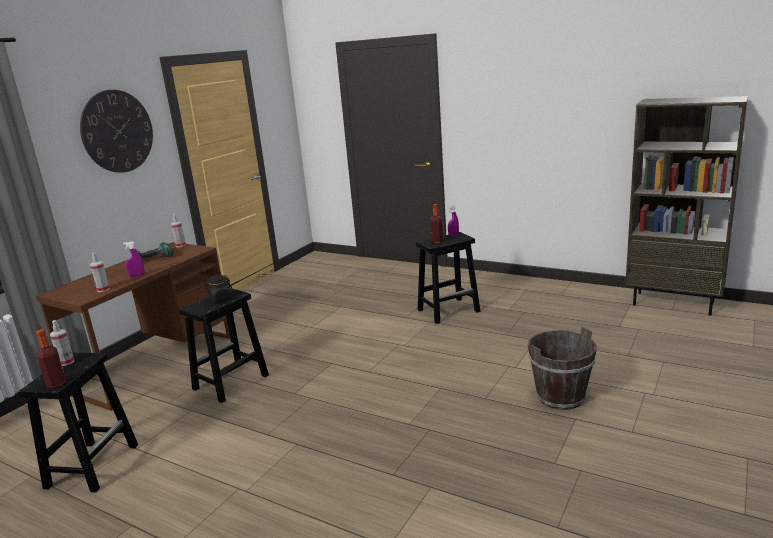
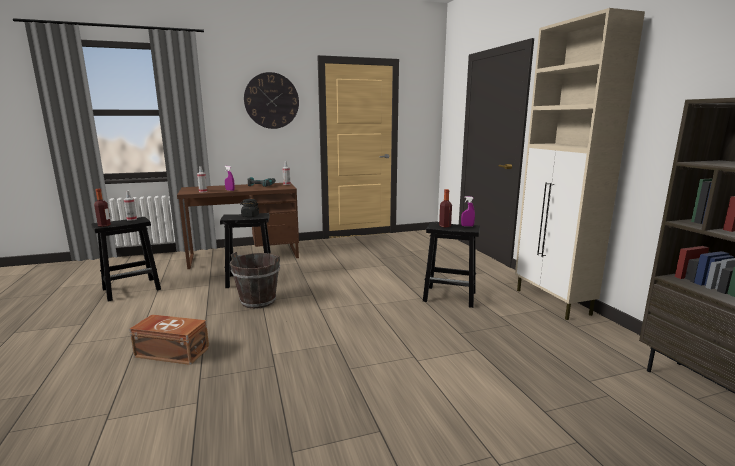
camera: 40 degrees right, 5 degrees down
(315, 477) = (172, 351): none -> brown storage box
(521, 283) = (552, 302): none -> beige cabinet
(560, 397) = (404, 405): brown bucket -> brown bucket (258, 301)

